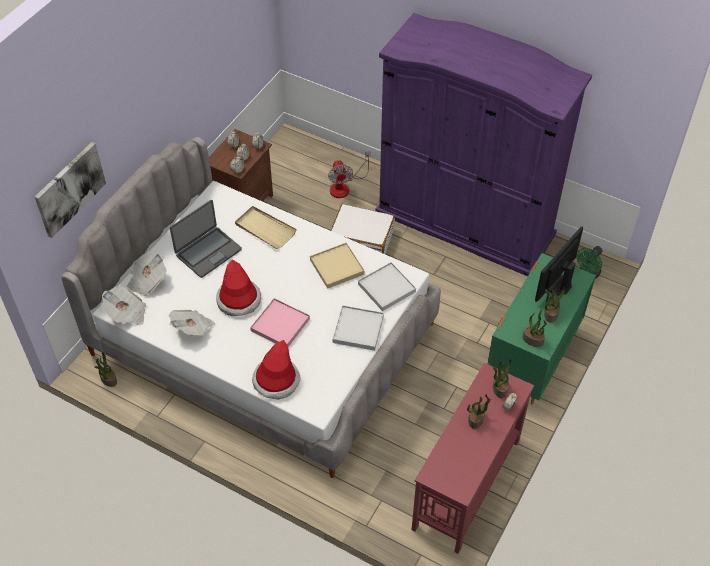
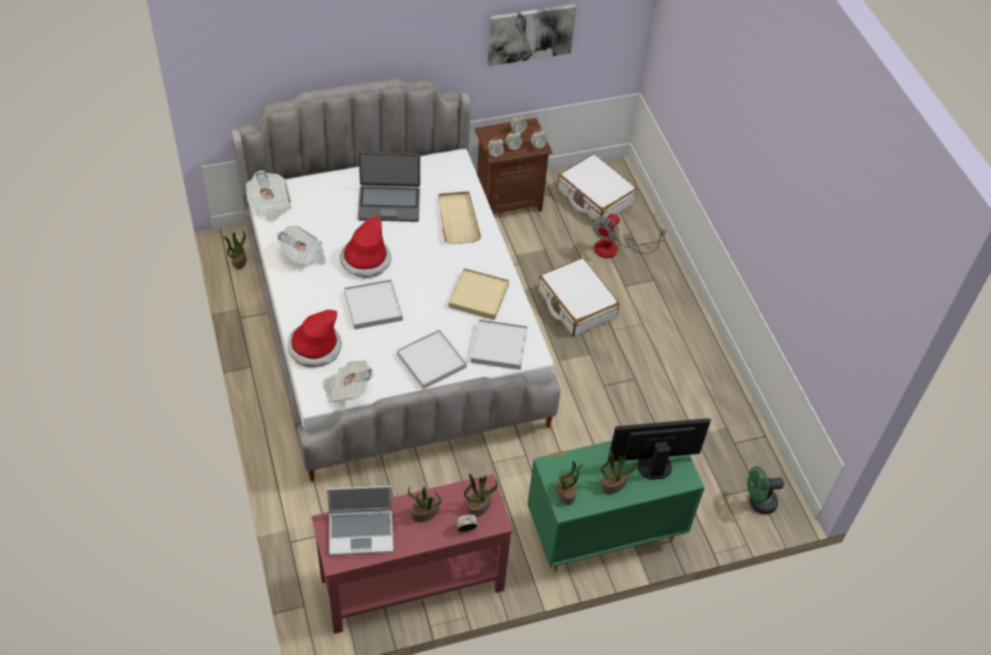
camera: 40 degrees right, 0 degrees up
(69, 188) = (275, 52): picture -> picture (530, 33)
(147, 281) = (315, 191): newspaper -> newspaper (347, 389)
(280, 325) = (373, 306): pink tray -> white tray
(295, 163) = (595, 197): none -> white suitcase
(455, 462) = (362, 532): none -> laptop
(465, 223) = (690, 363): purple wardrobe -> none

